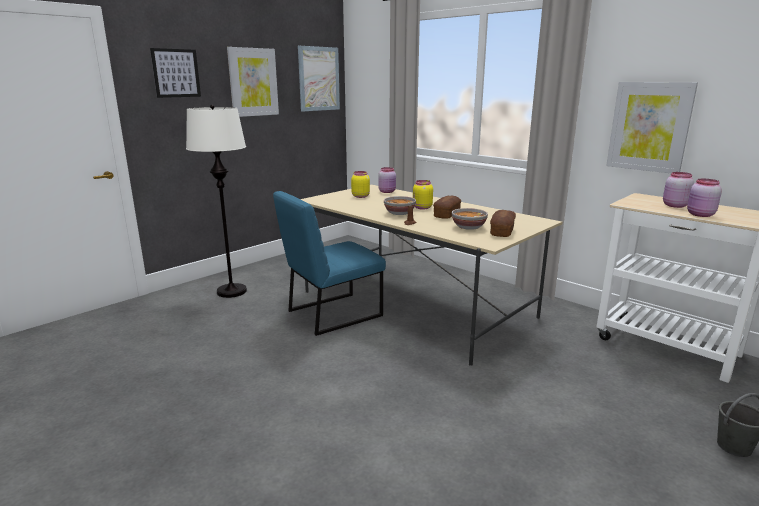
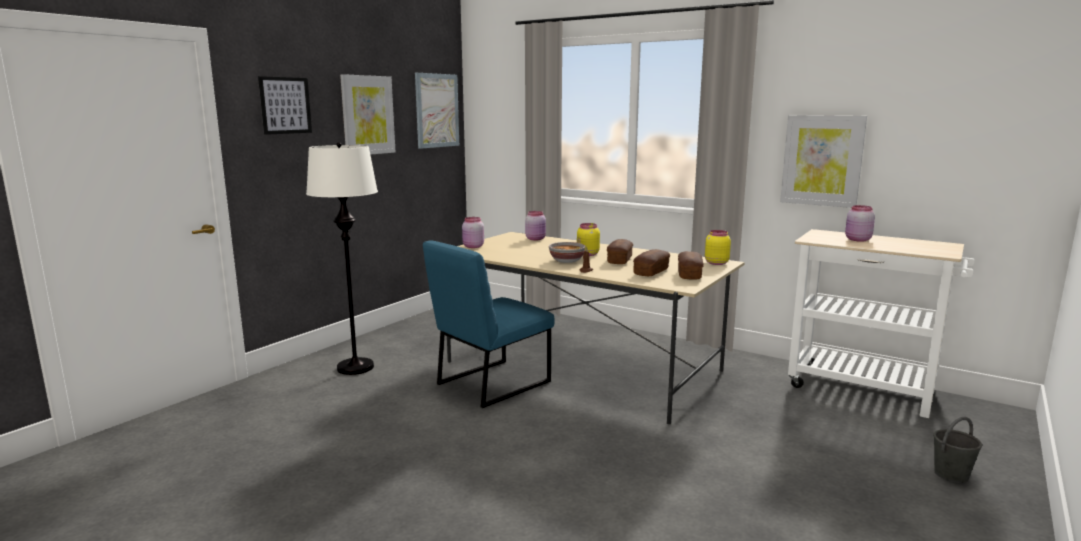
camera: 10 degrees left, 5 degrees down
(360, 196) = (508, 245): yellow jar -> yellow jar (716, 263)
(468, 227) = (651, 272): bowl -> bread
(700, 215) = (886, 247): pink jar -> pink jar (472, 246)

